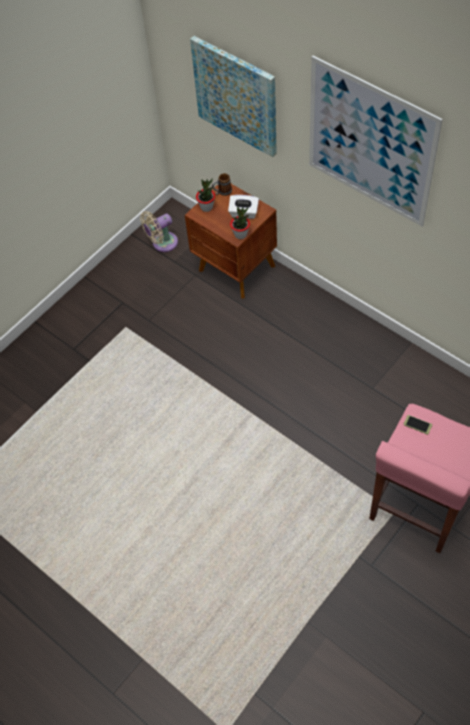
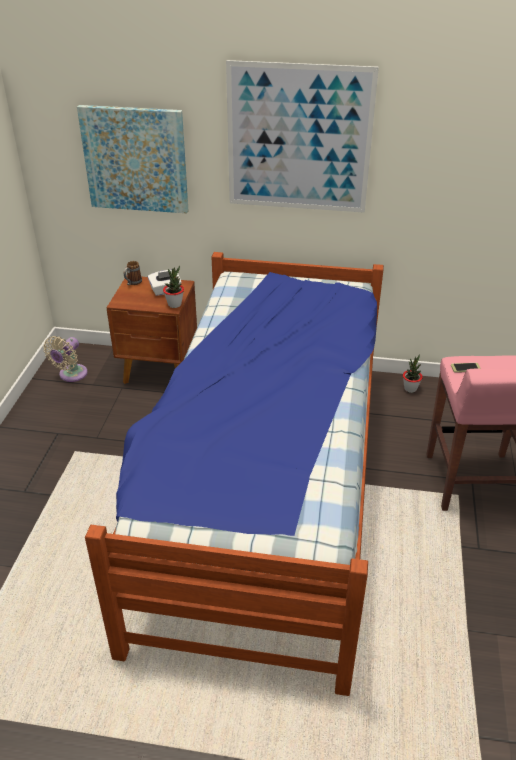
camera: 35 degrees left, 20 degrees down
(206, 207) = (125, 296): potted plant -> potted plant (410, 389)
(246, 428) = (265, 487): none -> bed

